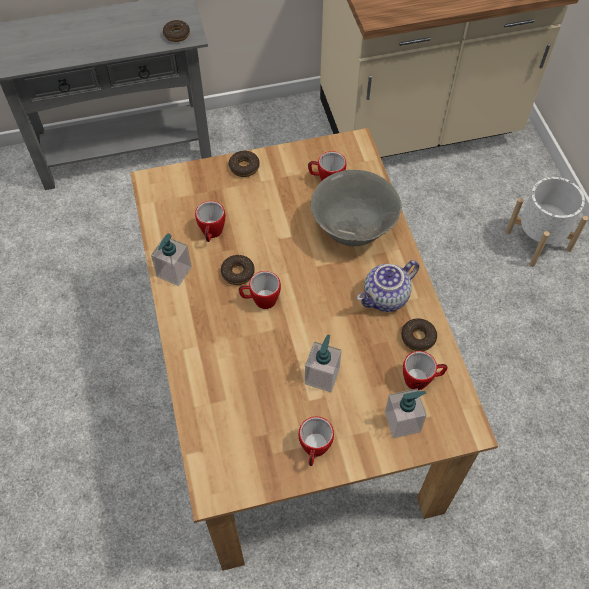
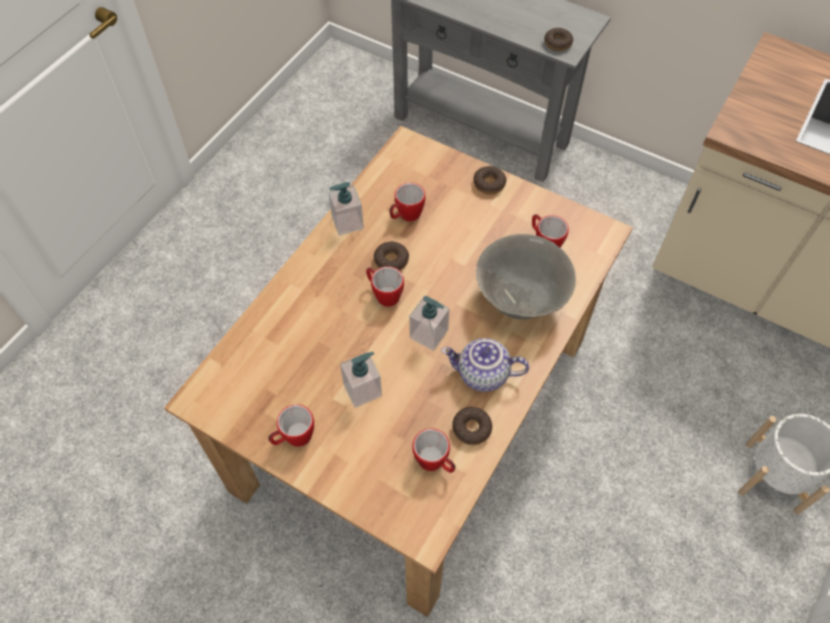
camera: 45 degrees right, 0 degrees up
(402, 422) = (381, 480): soap dispenser -> soap dispenser (429, 334)

